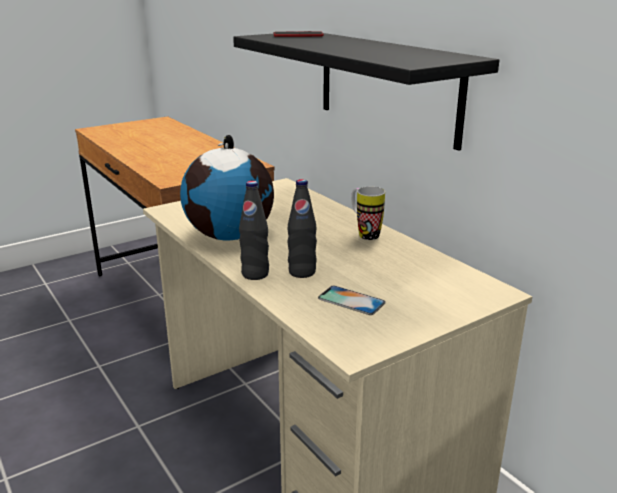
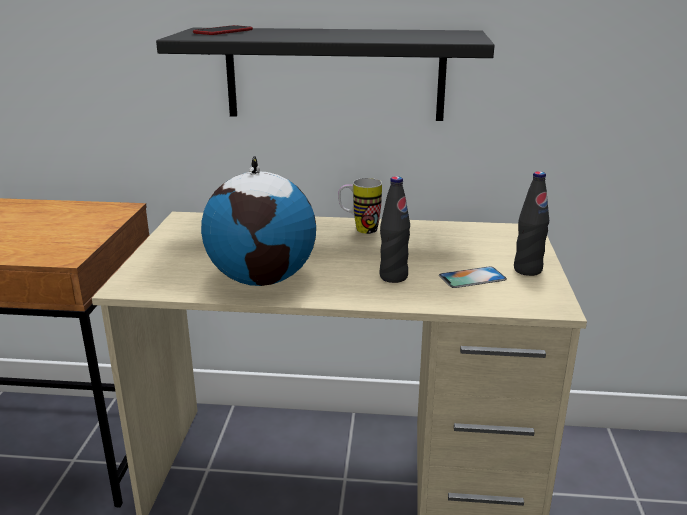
camera: 50 degrees left, 0 degrees up
(255, 274) = (366, 296): black bottle -> black bottle (527, 270)

